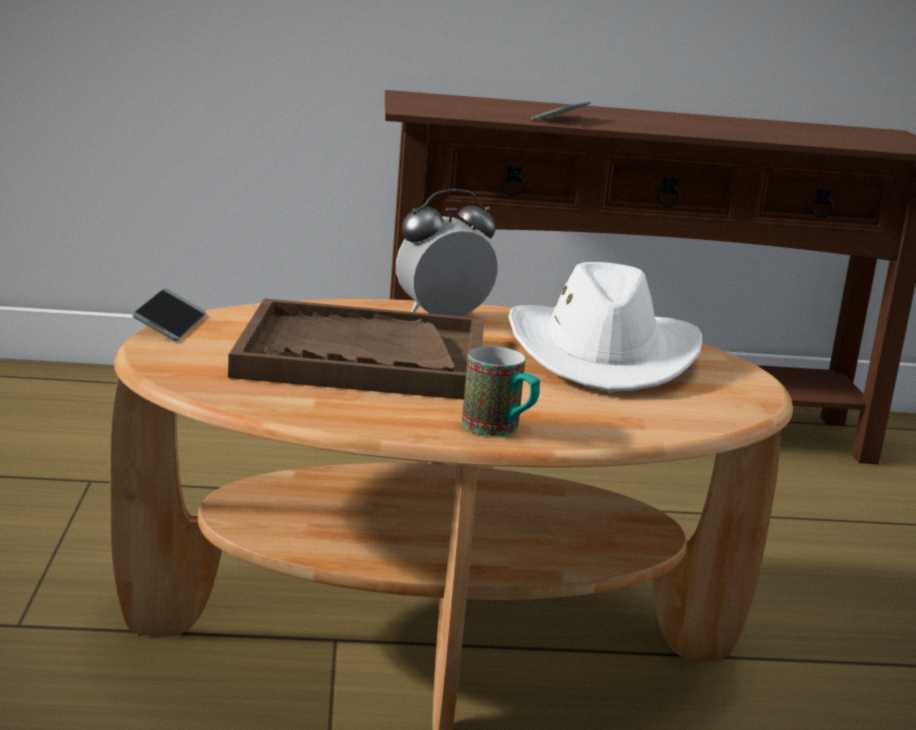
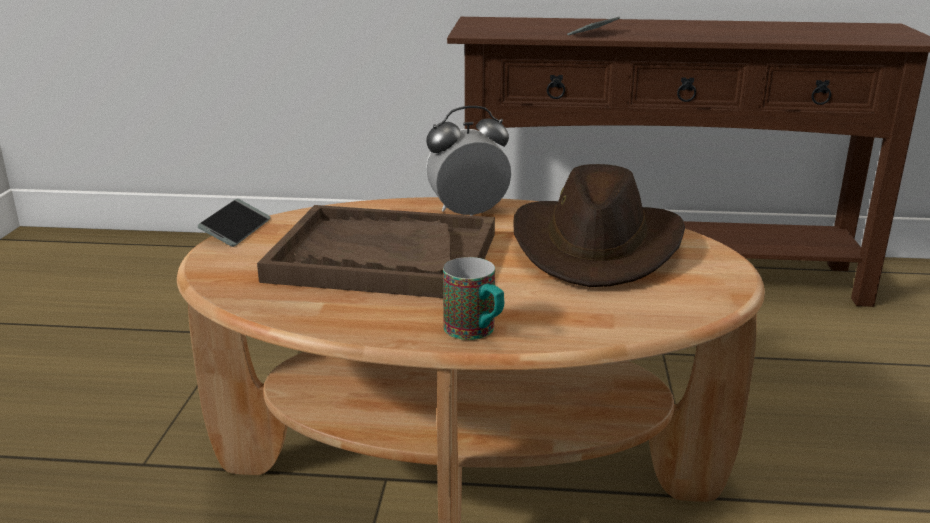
camera: 10 degrees right, 5 degrees up
(603, 355) = (597, 247): white hat -> brown hat

